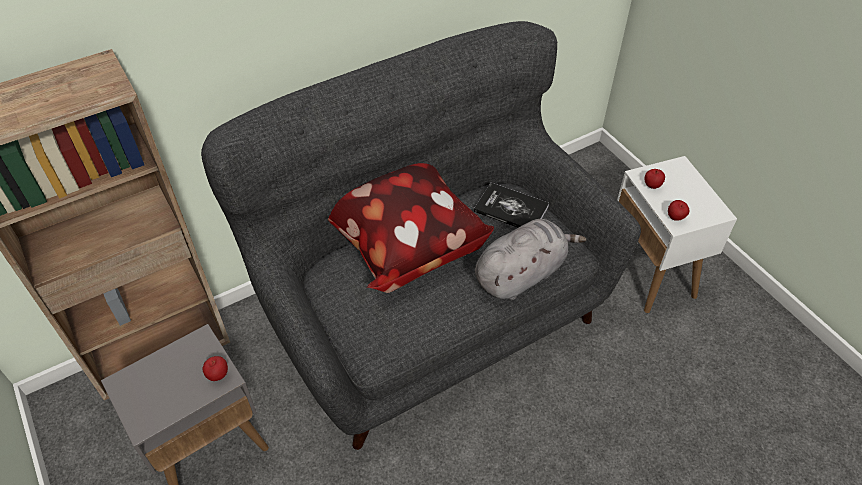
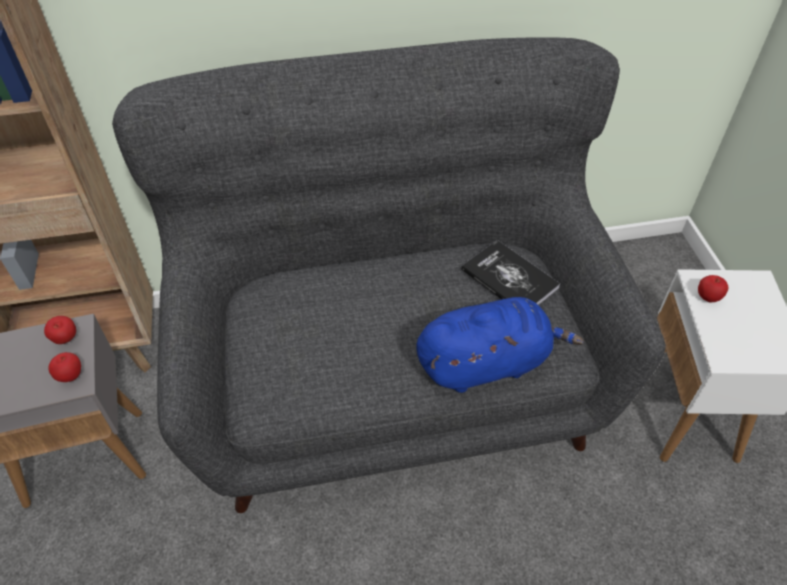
camera: 20 degrees right, 0 degrees up
(403, 246) = (360, 287): pillow -> none
(521, 274) = (487, 363): grey plush toy -> blue plush toy
(675, 218) = (724, 349): apple -> apple (66, 340)

